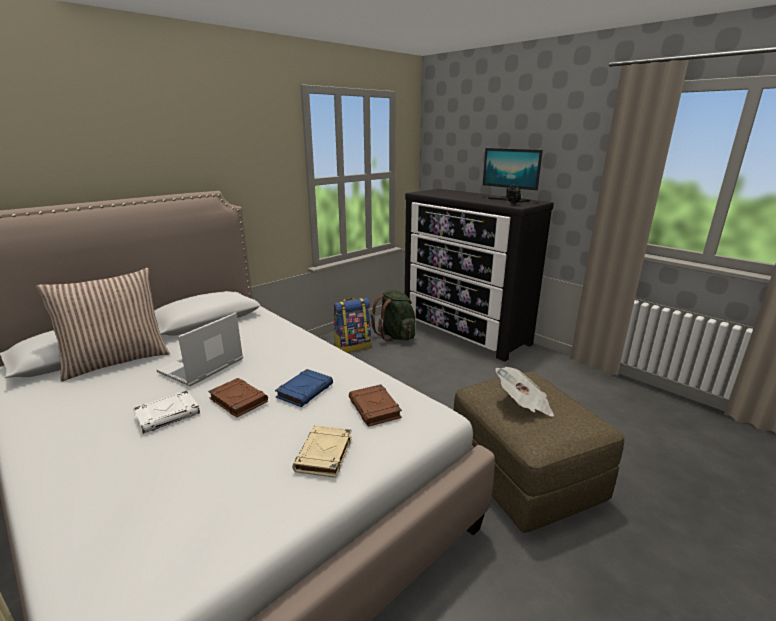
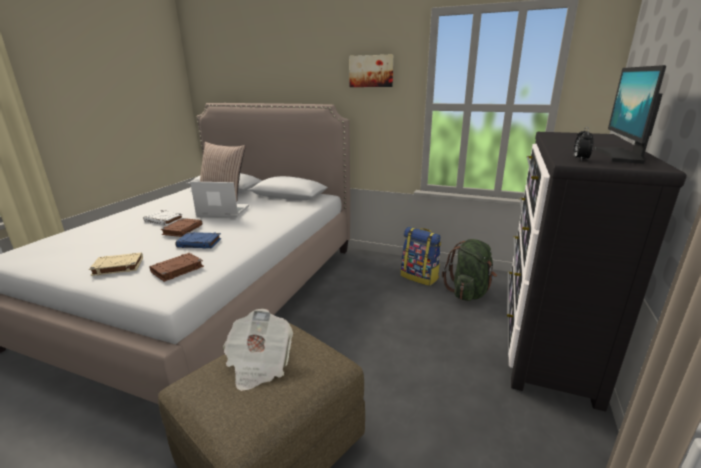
camera: 65 degrees right, 0 degrees up
(250, 147) = (371, 71): none -> picture

